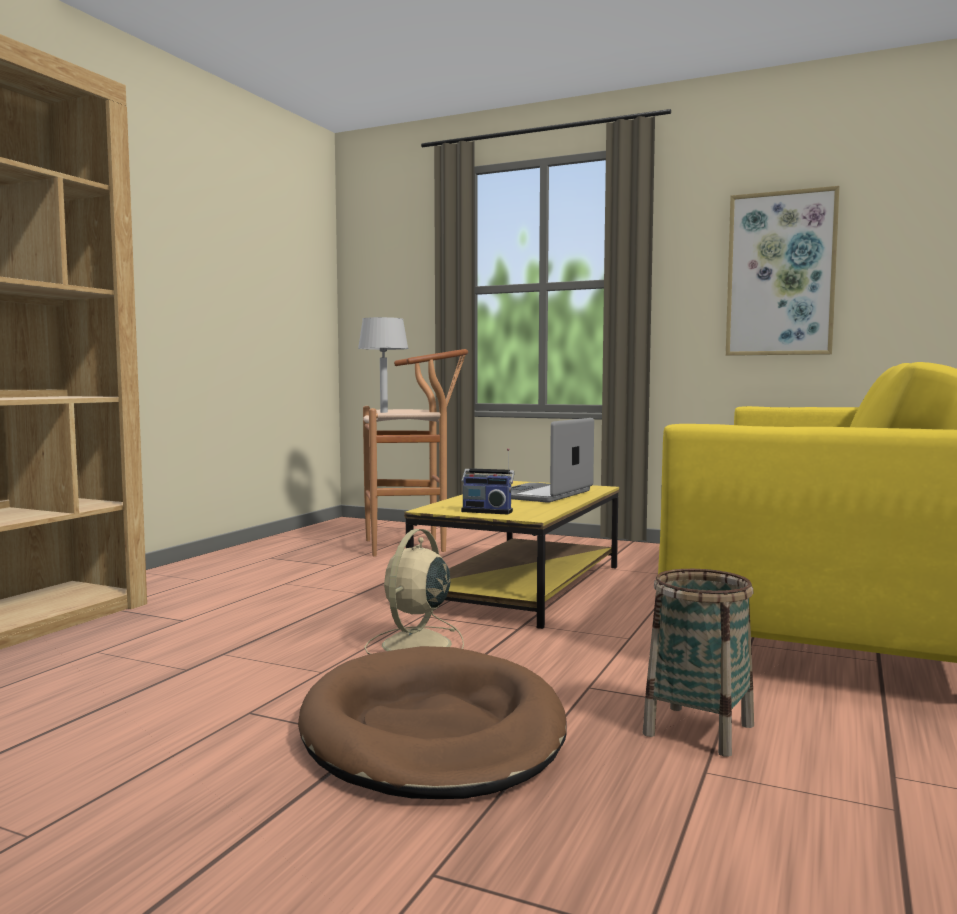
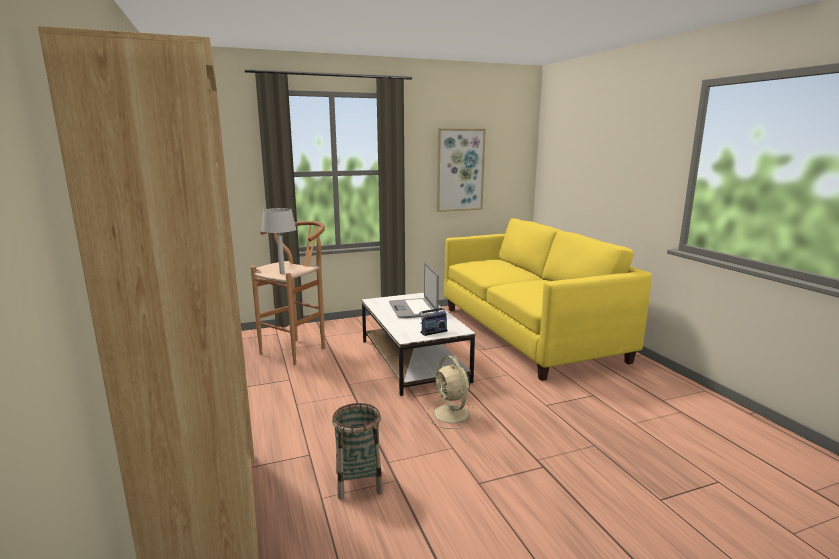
camera: 45 degrees left, 10 degrees up
(432, 731) = (550, 452): brown dog bed -> none
(522, 587) = (413, 360): yellow coffee table -> white coffee table
(698, 729) = (603, 407): basket -> basket (358, 482)

